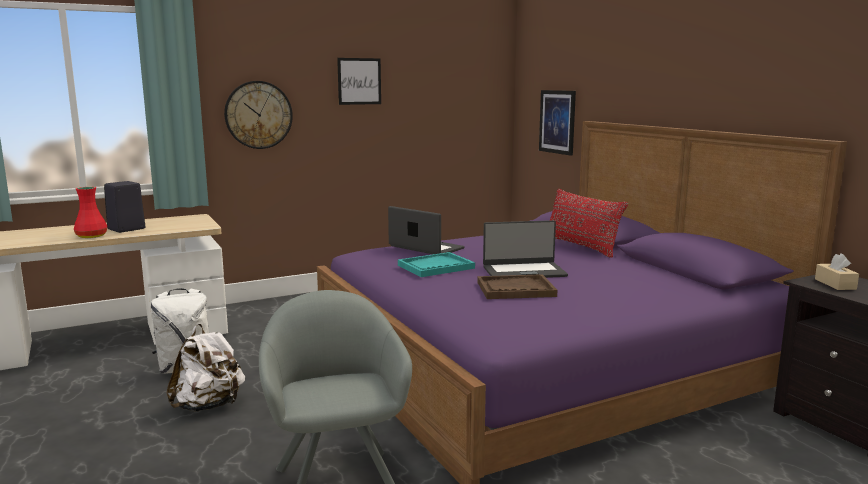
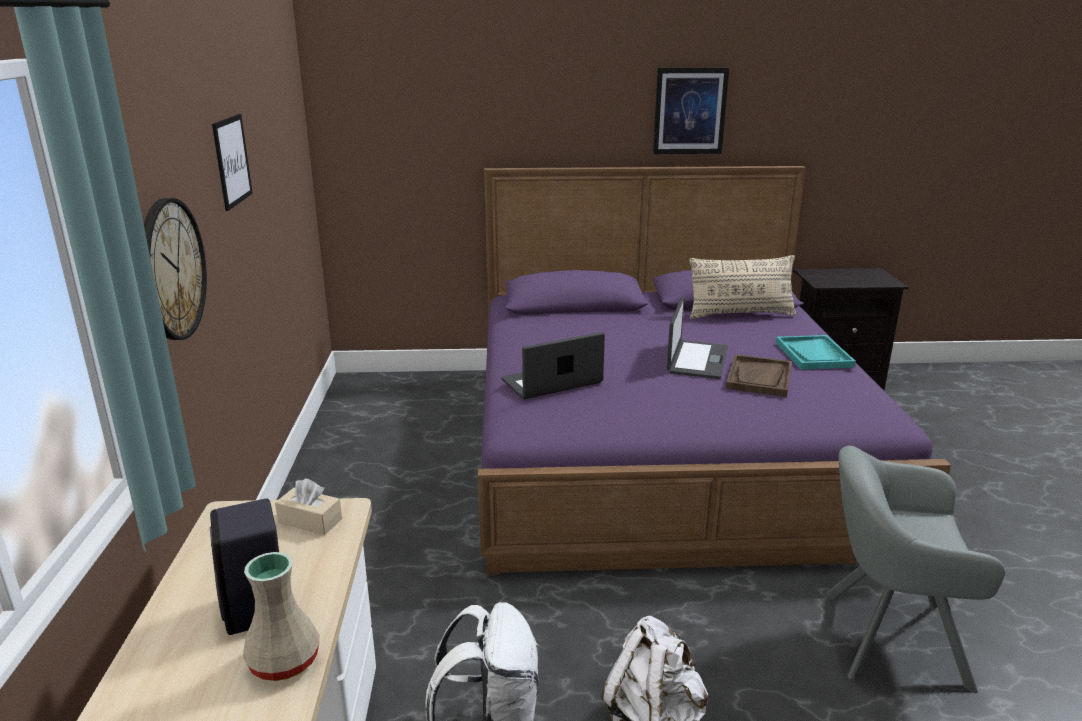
camera: 65 degrees left, 10 degrees up
(91, 236) = (286, 662): red vase -> beige vase
(435, 267) = (647, 395): turquoise tray -> turquoise tray (814, 354)
(557, 122) = (418, 172): picture -> picture (689, 111)
(580, 246) = (618, 316): red pillow -> none
(665, 274) = (740, 314): none -> beige pillow
(835, 284) = (830, 279): beige tissue box -> beige tissue box (310, 521)

